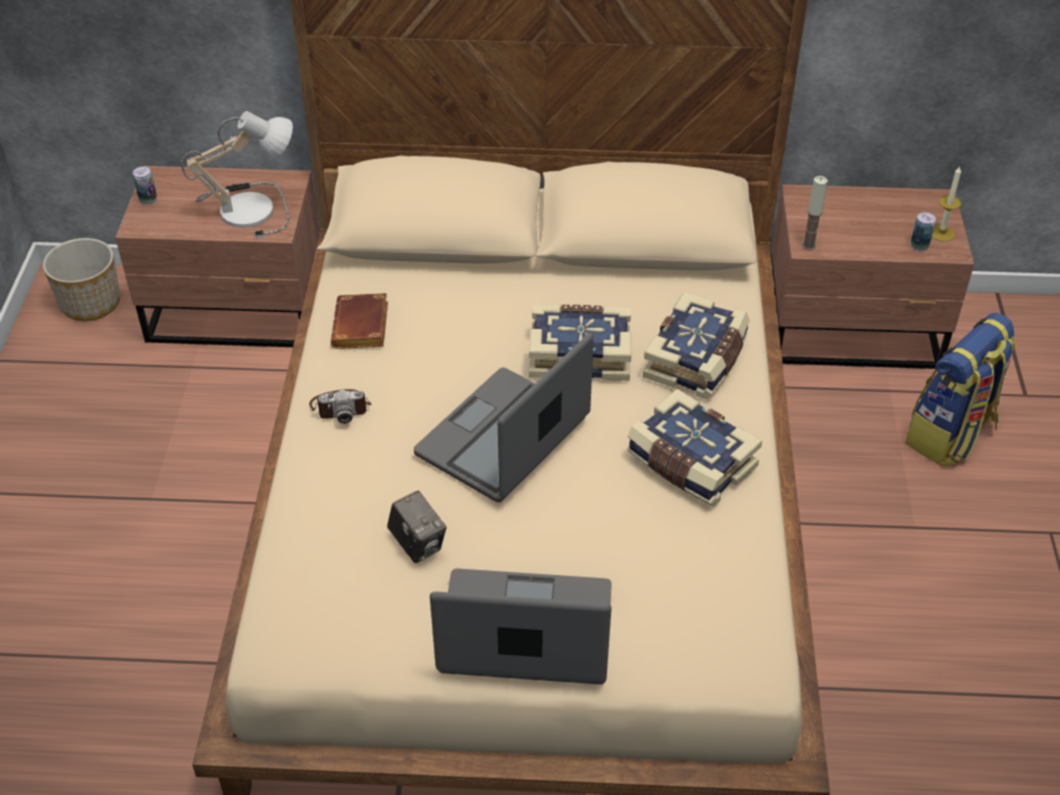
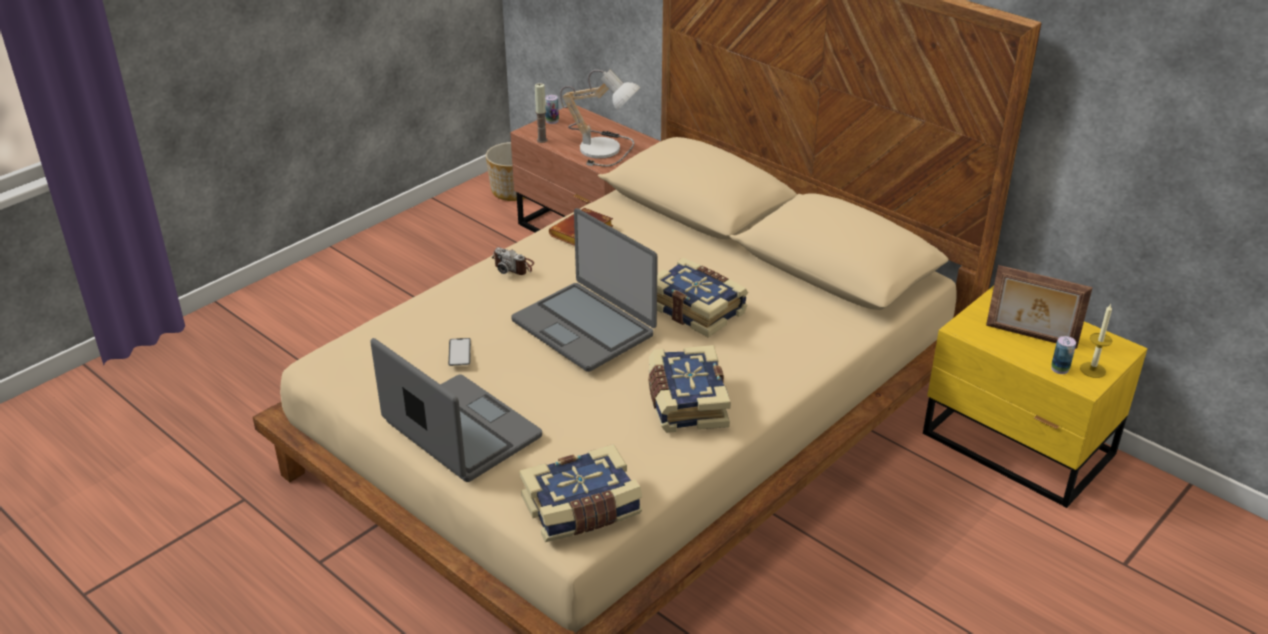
camera: 40 degrees right, 10 degrees down
(418, 544) = (459, 352): camera -> phone
(504, 438) = (584, 327): laptop -> laptop turned 120 degrees counterclockwise
(697, 360) = (773, 350): book -> book (582, 510)
(808, 245) = (963, 328): candle -> candle (542, 140)
(854, 332) = (1018, 447): brown nightstand -> yellow nightstand
(866, 226) = (1030, 337): none -> picture frame
(950, 435) = (1016, 554): backpack -> none

